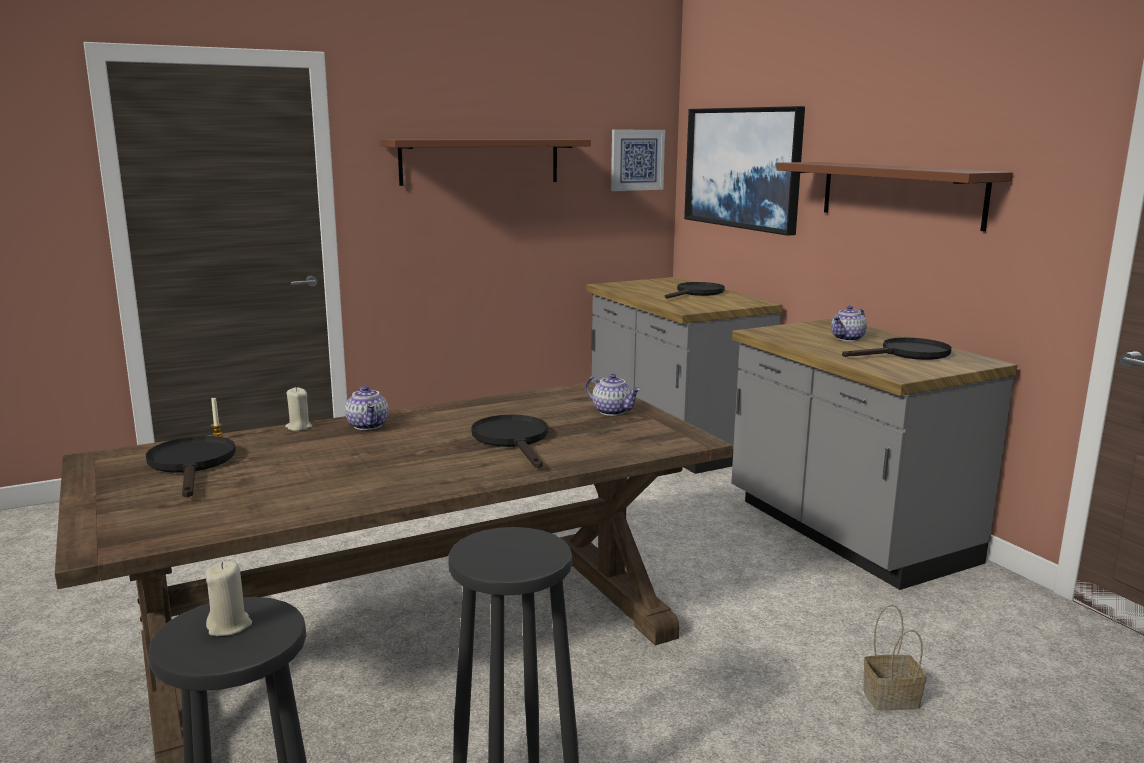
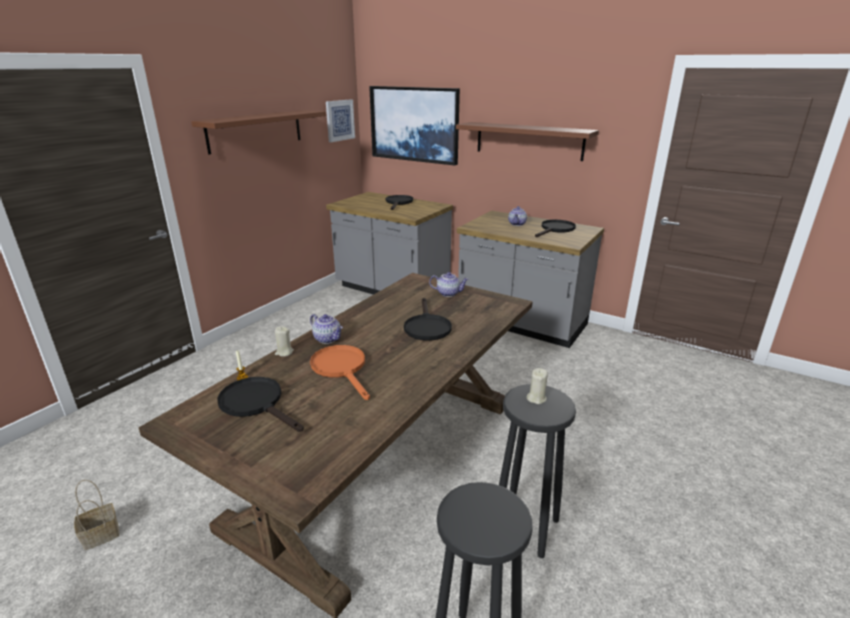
camera: 30 degrees left, 10 degrees up
(229, 626) = (479, 512): beige candle -> beige candle (536, 398)
(333, 456) = (341, 368): none -> orange frying pan
(513, 440) = (426, 327): black frying pan -> black frying pan turned 135 degrees counterclockwise
(889, 699) = (615, 405): basket -> basket (100, 536)

